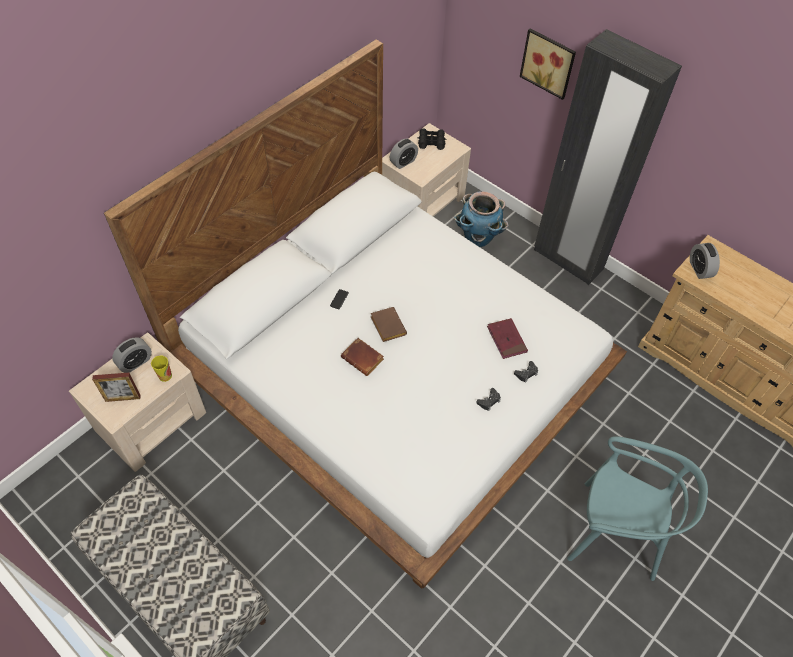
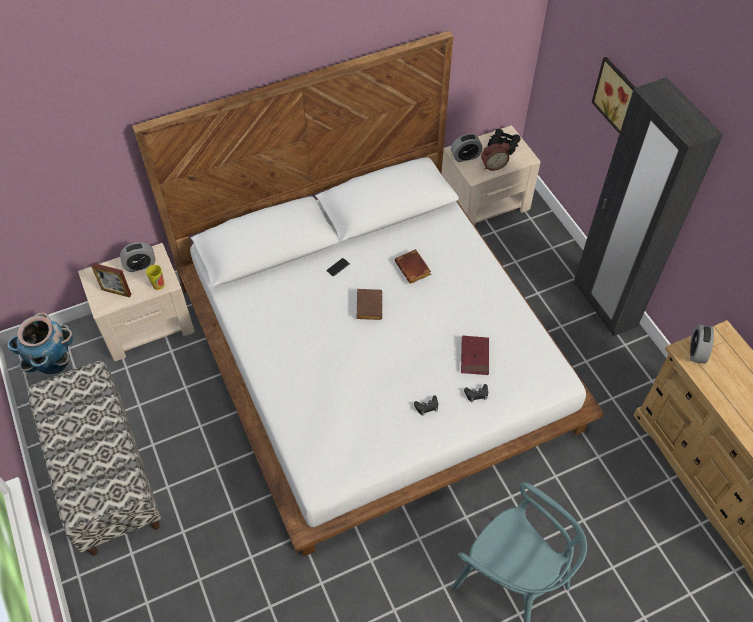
camera: 25 degrees right, 0 degrees up
(364, 359) = (332, 328): brown book -> brown book (414, 269)
(431, 162) = (493, 165): none -> alarm clock
(478, 239) = (522, 255): planter -> planter (54, 363)

